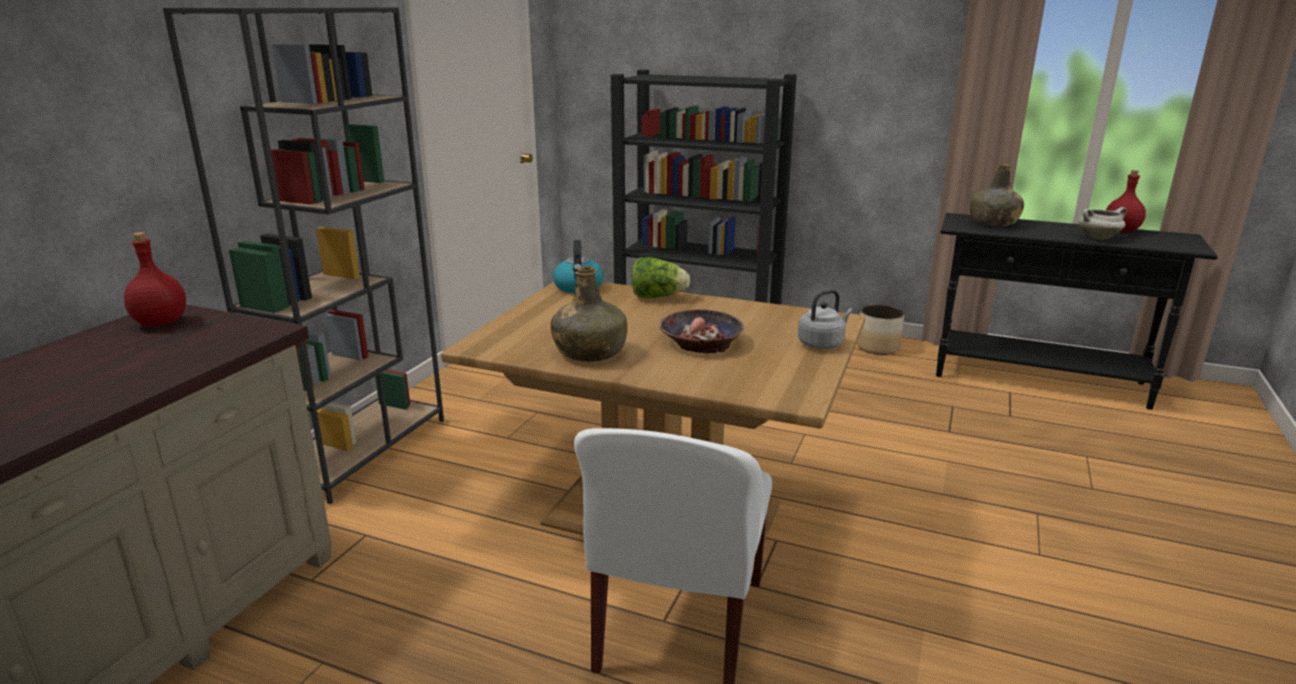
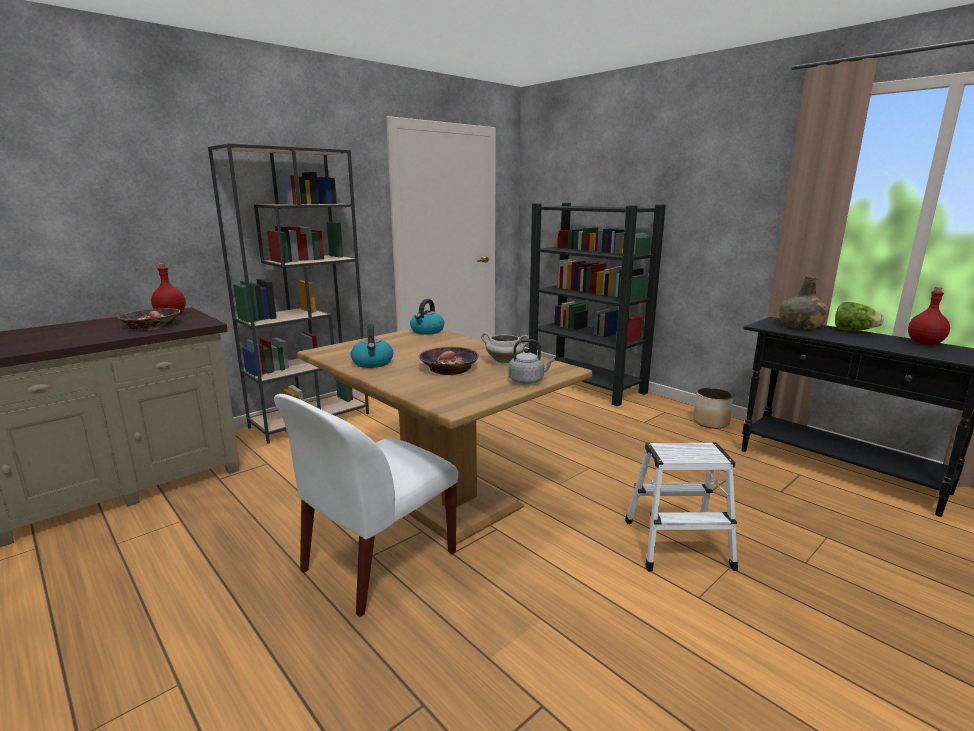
camera: 25 degrees right, 5 degrees down
(169, 349) = (151, 325): none -> bowl
(590, 352) = (373, 363): green bottle -> kettle
(658, 297) = (465, 342): lettuce -> lettuce (853, 330)
(971, 501) = (678, 543): none -> white step ladder
(1098, 238) = (889, 345): white cooking pot -> white cooking pot (505, 361)

